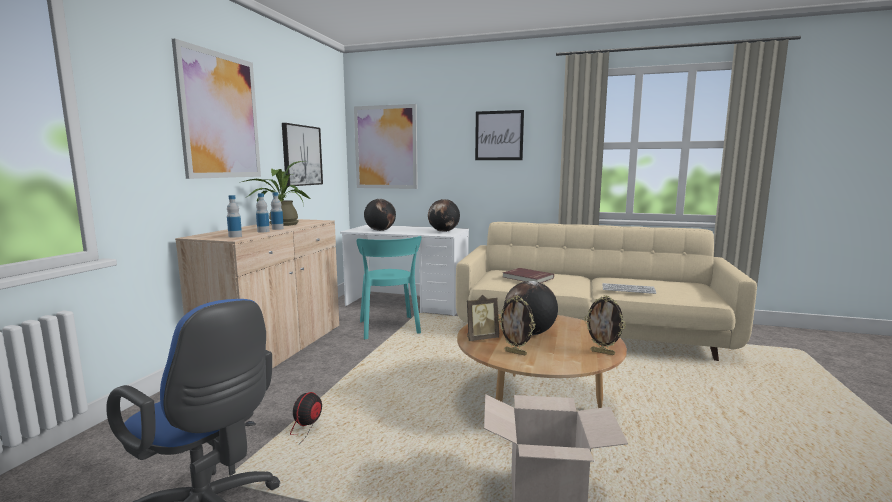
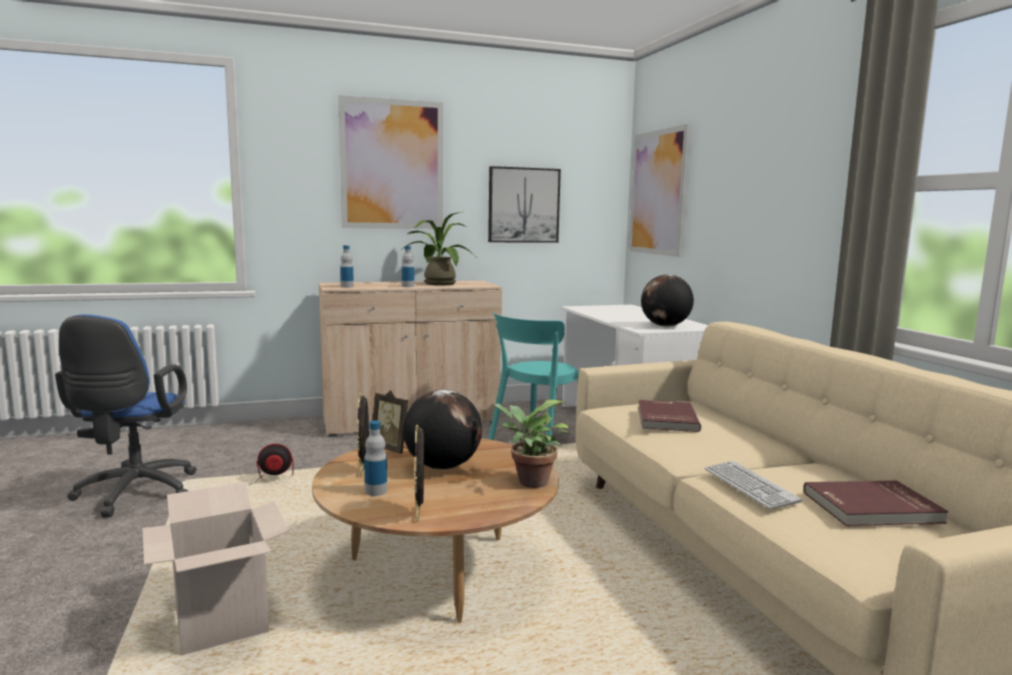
camera: 55 degrees right, 0 degrees up
(263, 231) = (385, 286): bottle -> bottle (376, 491)
(380, 230) = (602, 312): globe -> none
(499, 135) = (777, 168): picture -> none
(573, 322) = (529, 482): none -> potted plant
(663, 283) = (873, 508): none -> red book

